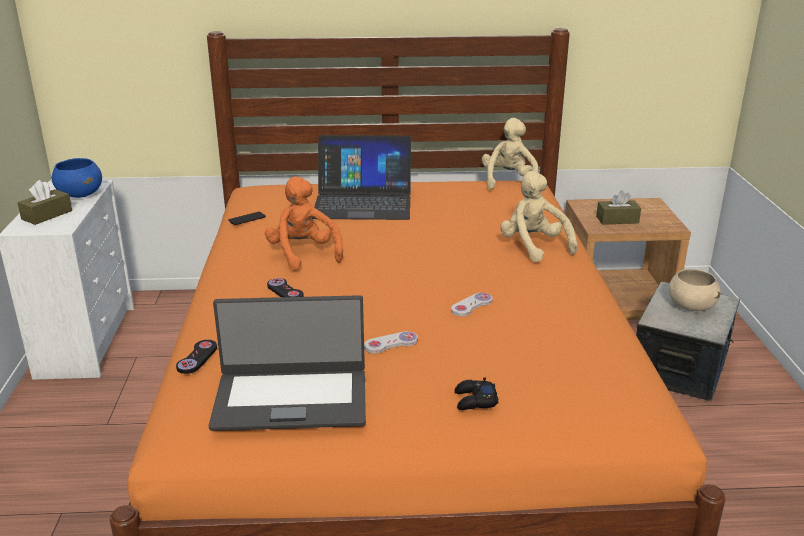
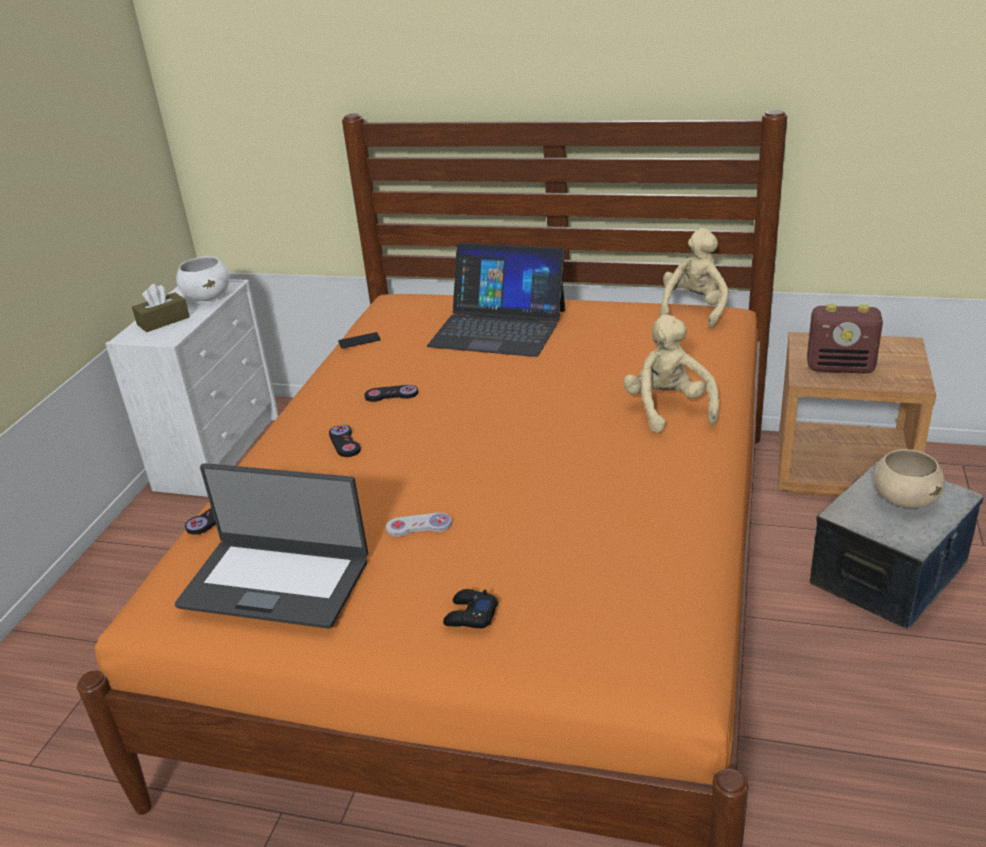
camera: 20 degrees right, 5 degrees up
(80, 195) = (208, 297): blue bowl -> white bowl
(303, 254) = (391, 395): orange plush toy -> black game controller
(471, 306) = (540, 486): white game controller -> none
(617, 220) = (840, 367): brown tissue box -> radio

